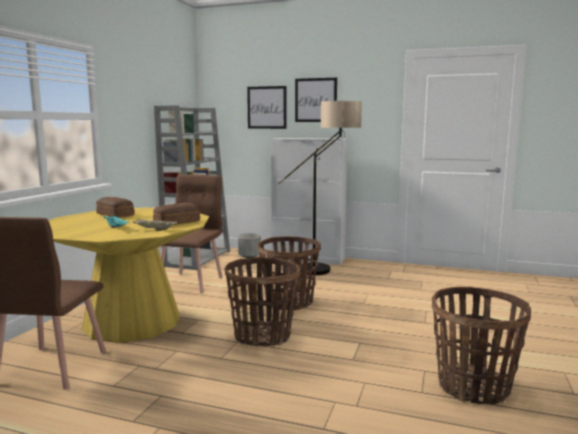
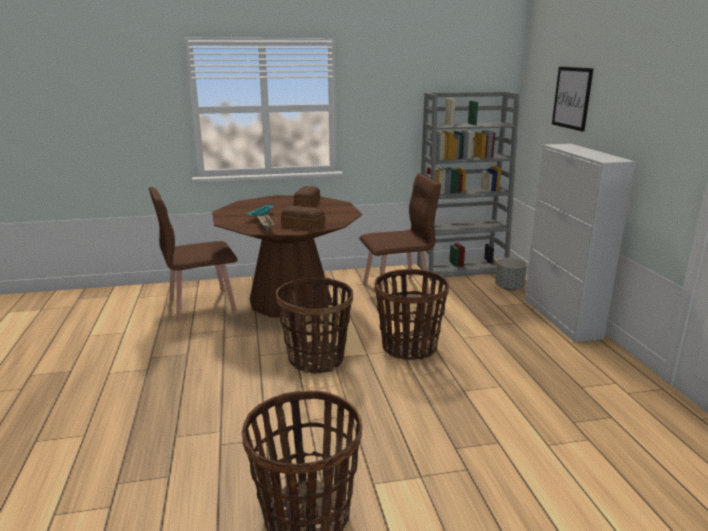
camera: 60 degrees right, 10 degrees up
(132, 322) = (290, 300): yellow dining table -> brown dining table
(315, 100) = (618, 93): picture -> none
(327, 271) = (535, 341): floor lamp -> none

